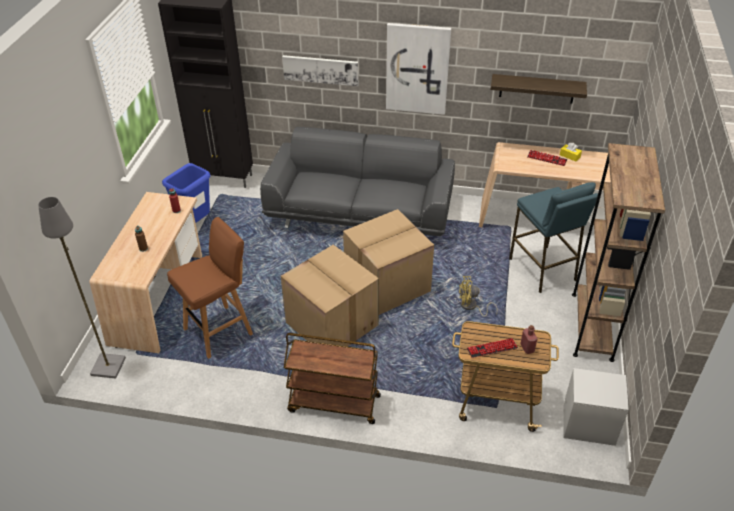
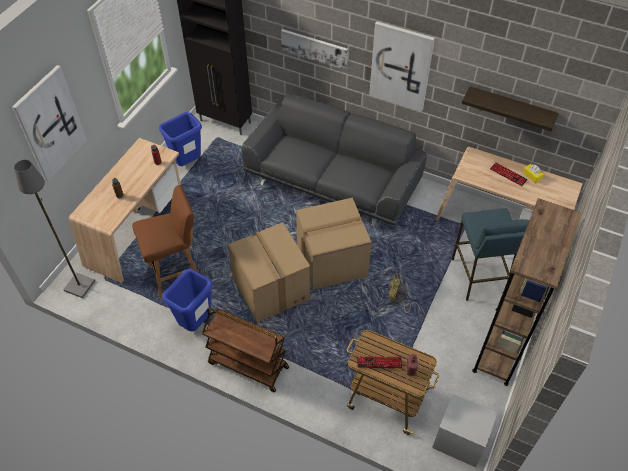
camera: 15 degrees right, 10 degrees up
(60, 168) = (50, 123): none -> picture
(259, 375) = (195, 323): none -> blue trash can

